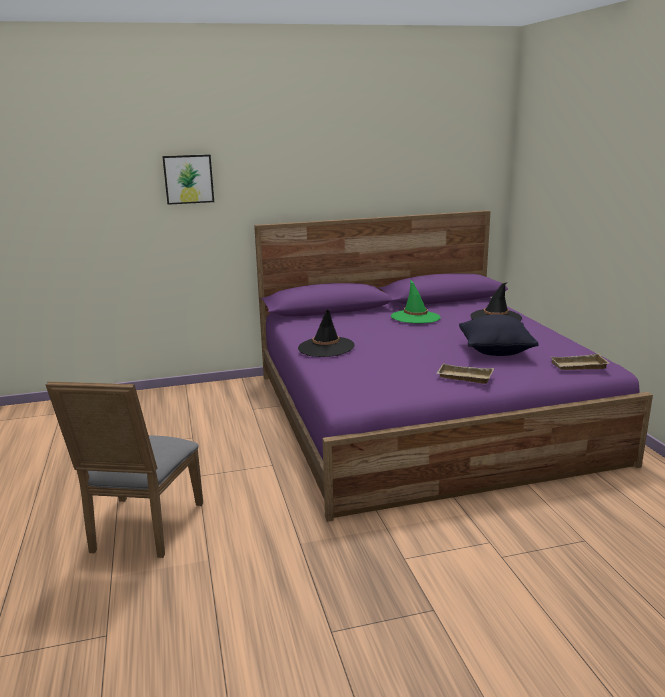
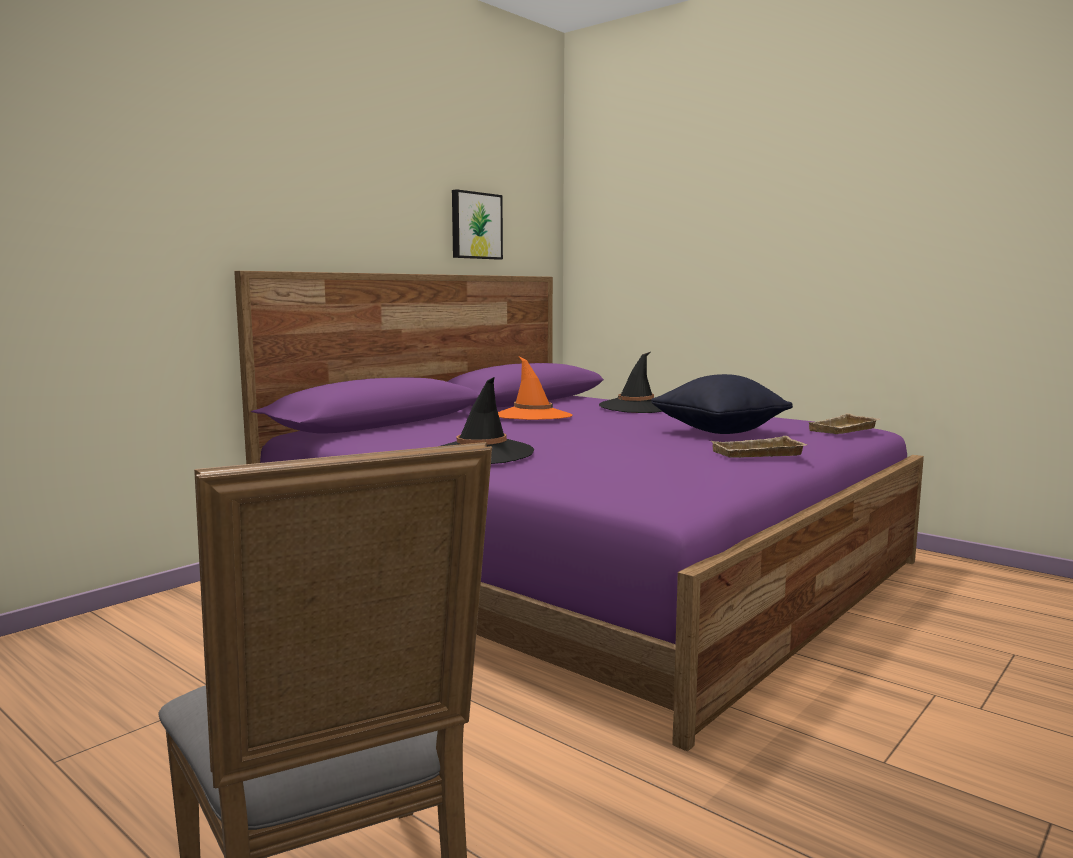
camera: 35 degrees left, 10 degrees down
(188, 179) = (102, 167): picture -> picture (475, 226)
(415, 317) = (532, 416): green hat -> orange hat

